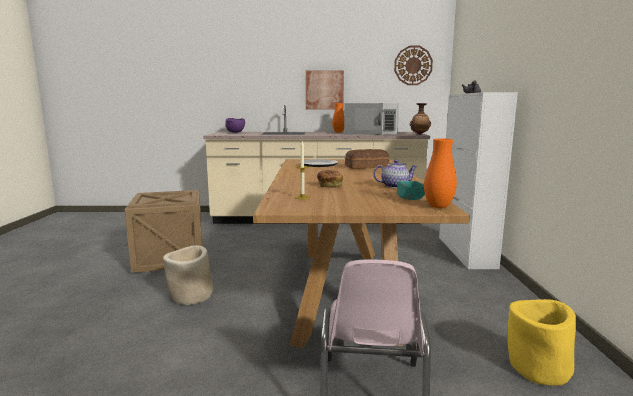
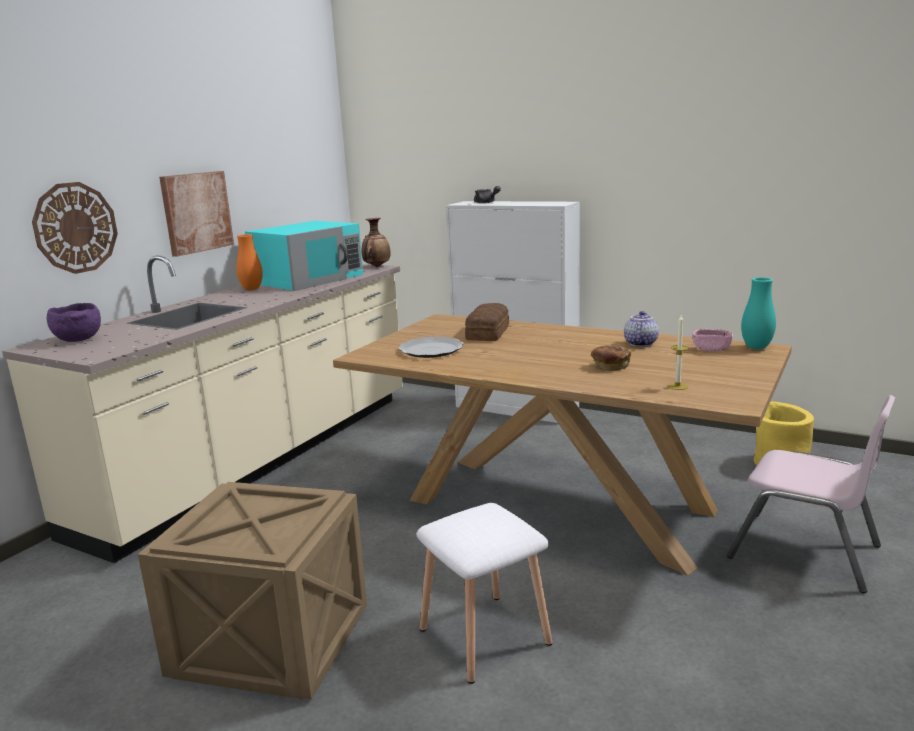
camera: 60 degrees left, 5 degrees up
(191, 296) = (485, 635): beige planter -> white stool
(372, 133) = (309, 279): white microwave -> turquoise microwave
(410, 198) = (711, 349): turquoise bowl -> pink bowl
(413, 65) = (306, 154): wall clock -> wall clock (75, 228)
(438, 207) = (756, 347): orange vase -> turquoise vase

